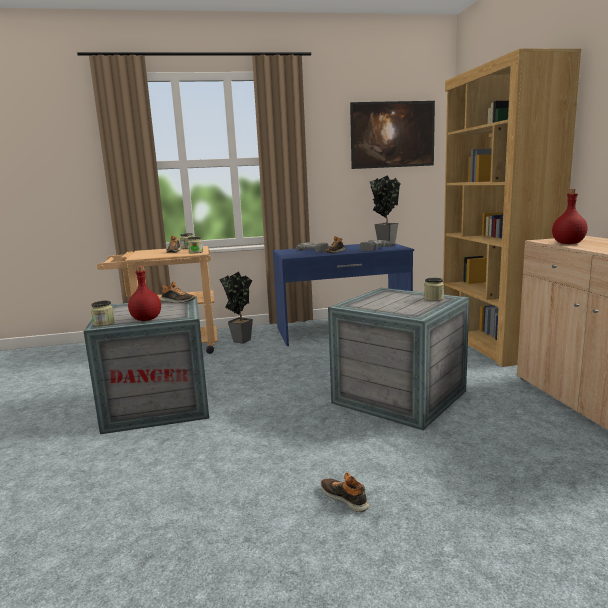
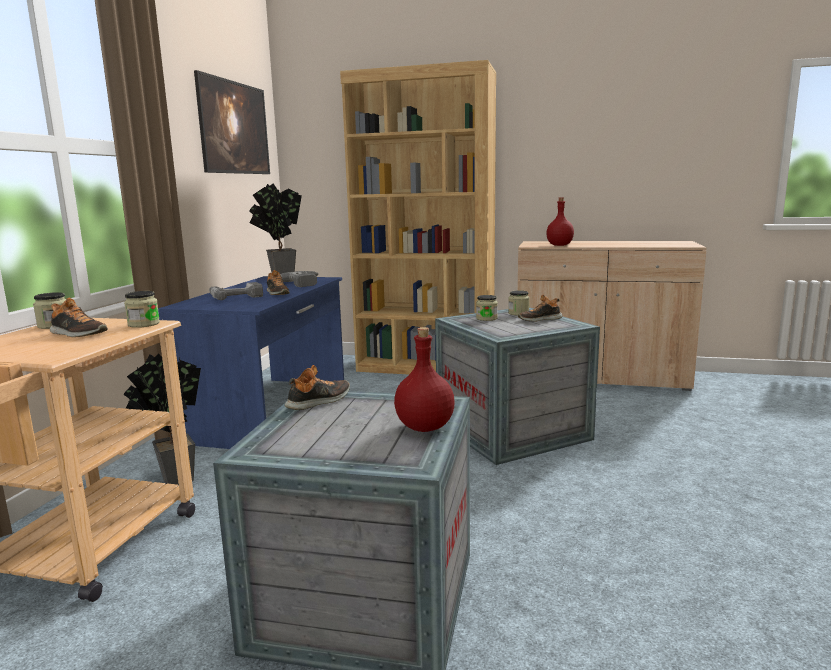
camera: 65 degrees left, 0 degrees up
(104, 323) = (404, 461): jar -> jar (486, 318)
(345, 498) = (714, 503): shoe -> shoe (539, 319)

